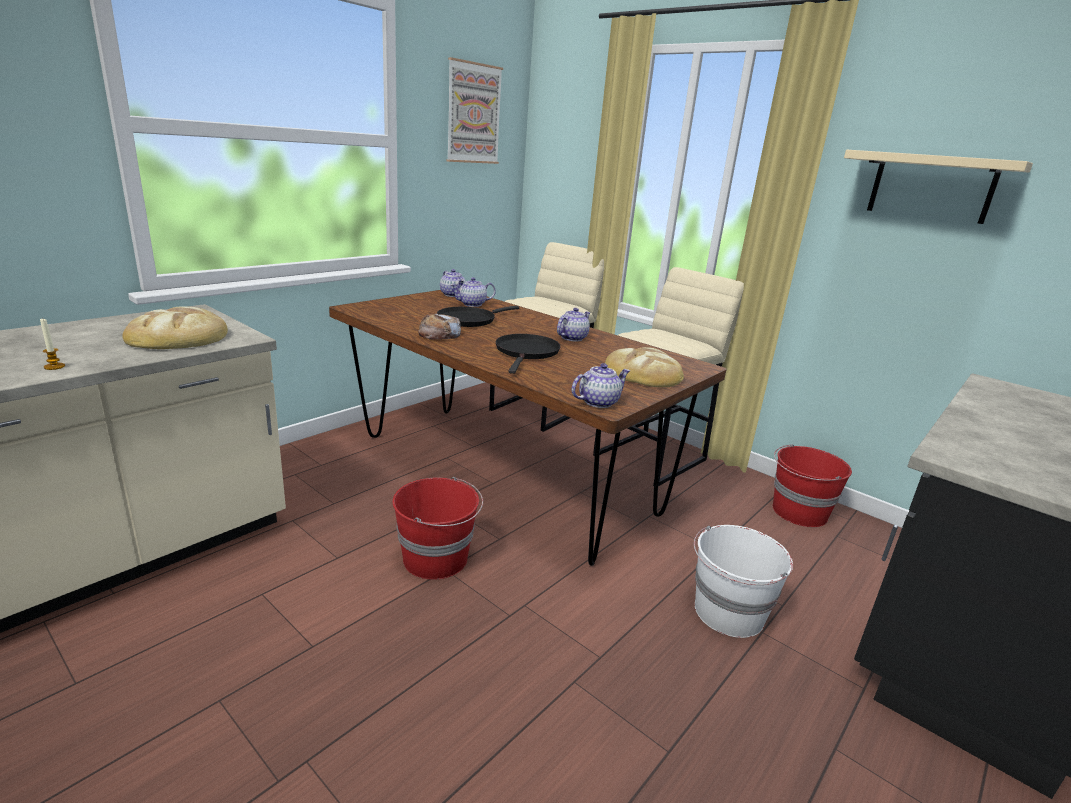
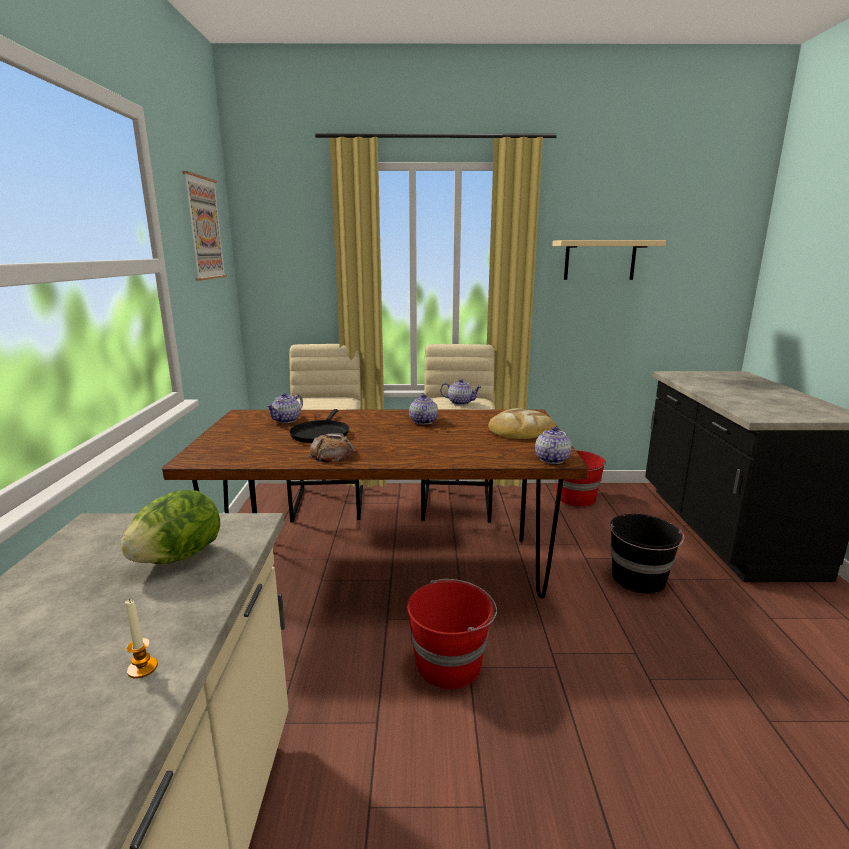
camera: 40 degrees left, 5 degrees down
(179, 337) = (178, 557): bread -> lettuce
(453, 295) = (248, 417): teapot -> teapot (460, 402)
(527, 352) = (427, 443): black frying pan -> none
(728, 613) = (639, 579): white bucket -> black bucket

